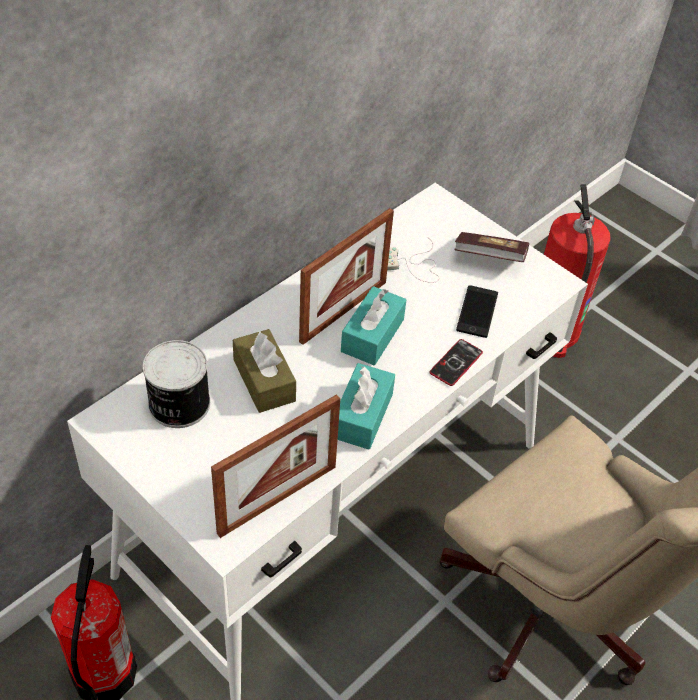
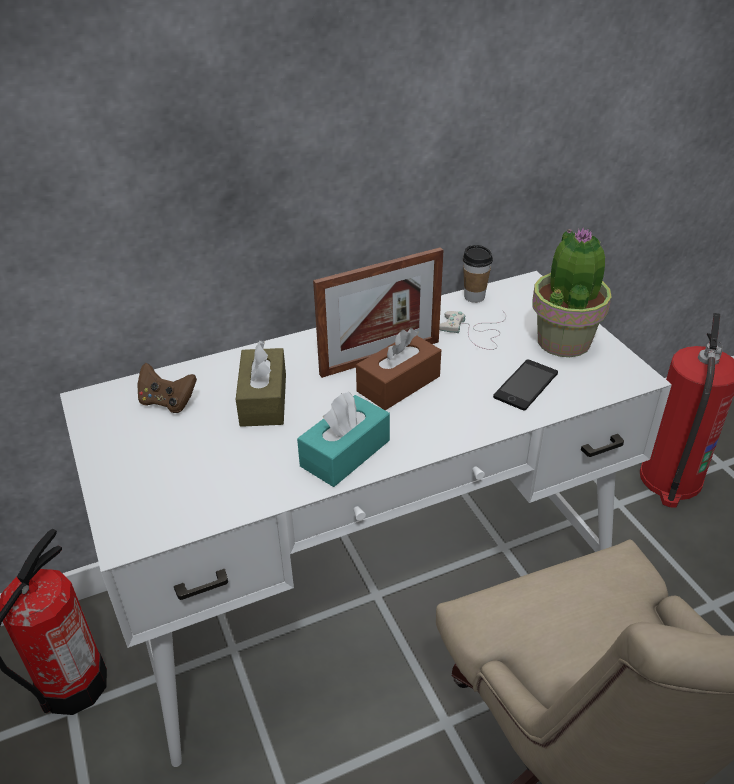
camera: 25 degrees right, 10 degrees down
(178, 404) = (167, 402): can -> brown game controller
(277, 499) = (206, 510): picture frame -> none
(372, 335) = (398, 384): turquoise tissue box -> brown tissue box
(394, 225) = (474, 297): none -> cup
(456, 363) = (477, 427): phone -> none
(489, 258) = (564, 341): book -> potted plant

